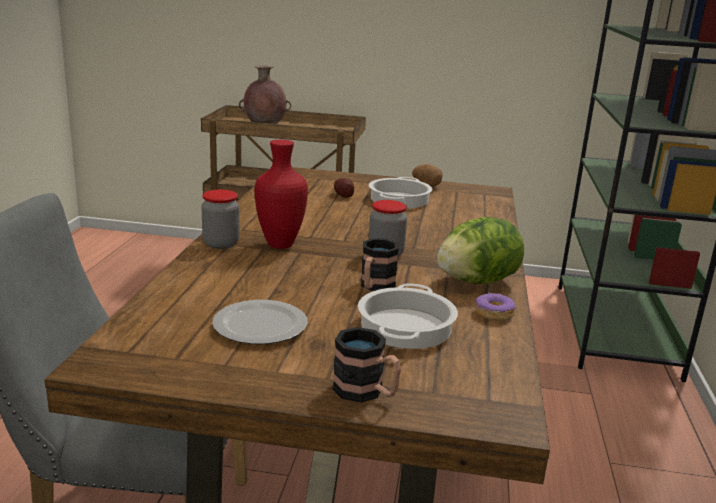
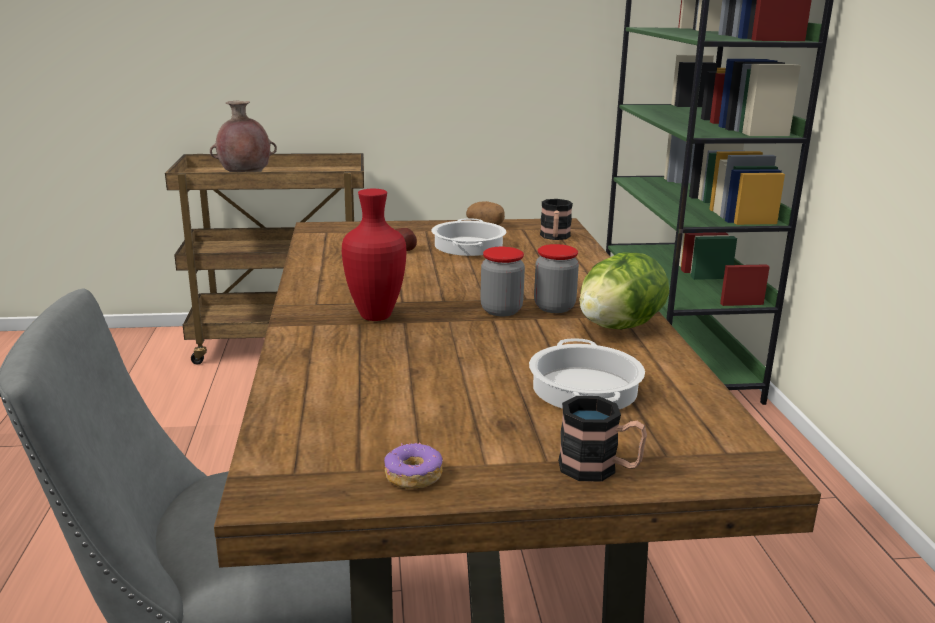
camera: 15 degrees left, 0 degrees up
(221, 244) = (304, 325): jar -> jar (554, 307)
(258, 326) = (424, 415): plate -> none
(375, 286) = (517, 349): mug -> mug (555, 237)
(493, 314) = (661, 359): donut -> donut (412, 475)

